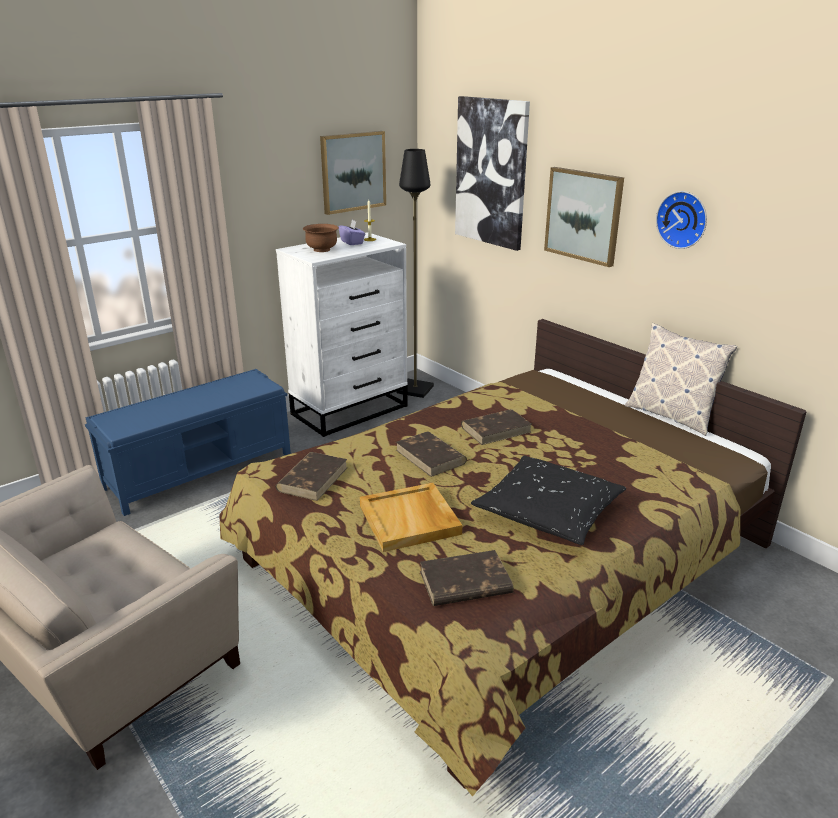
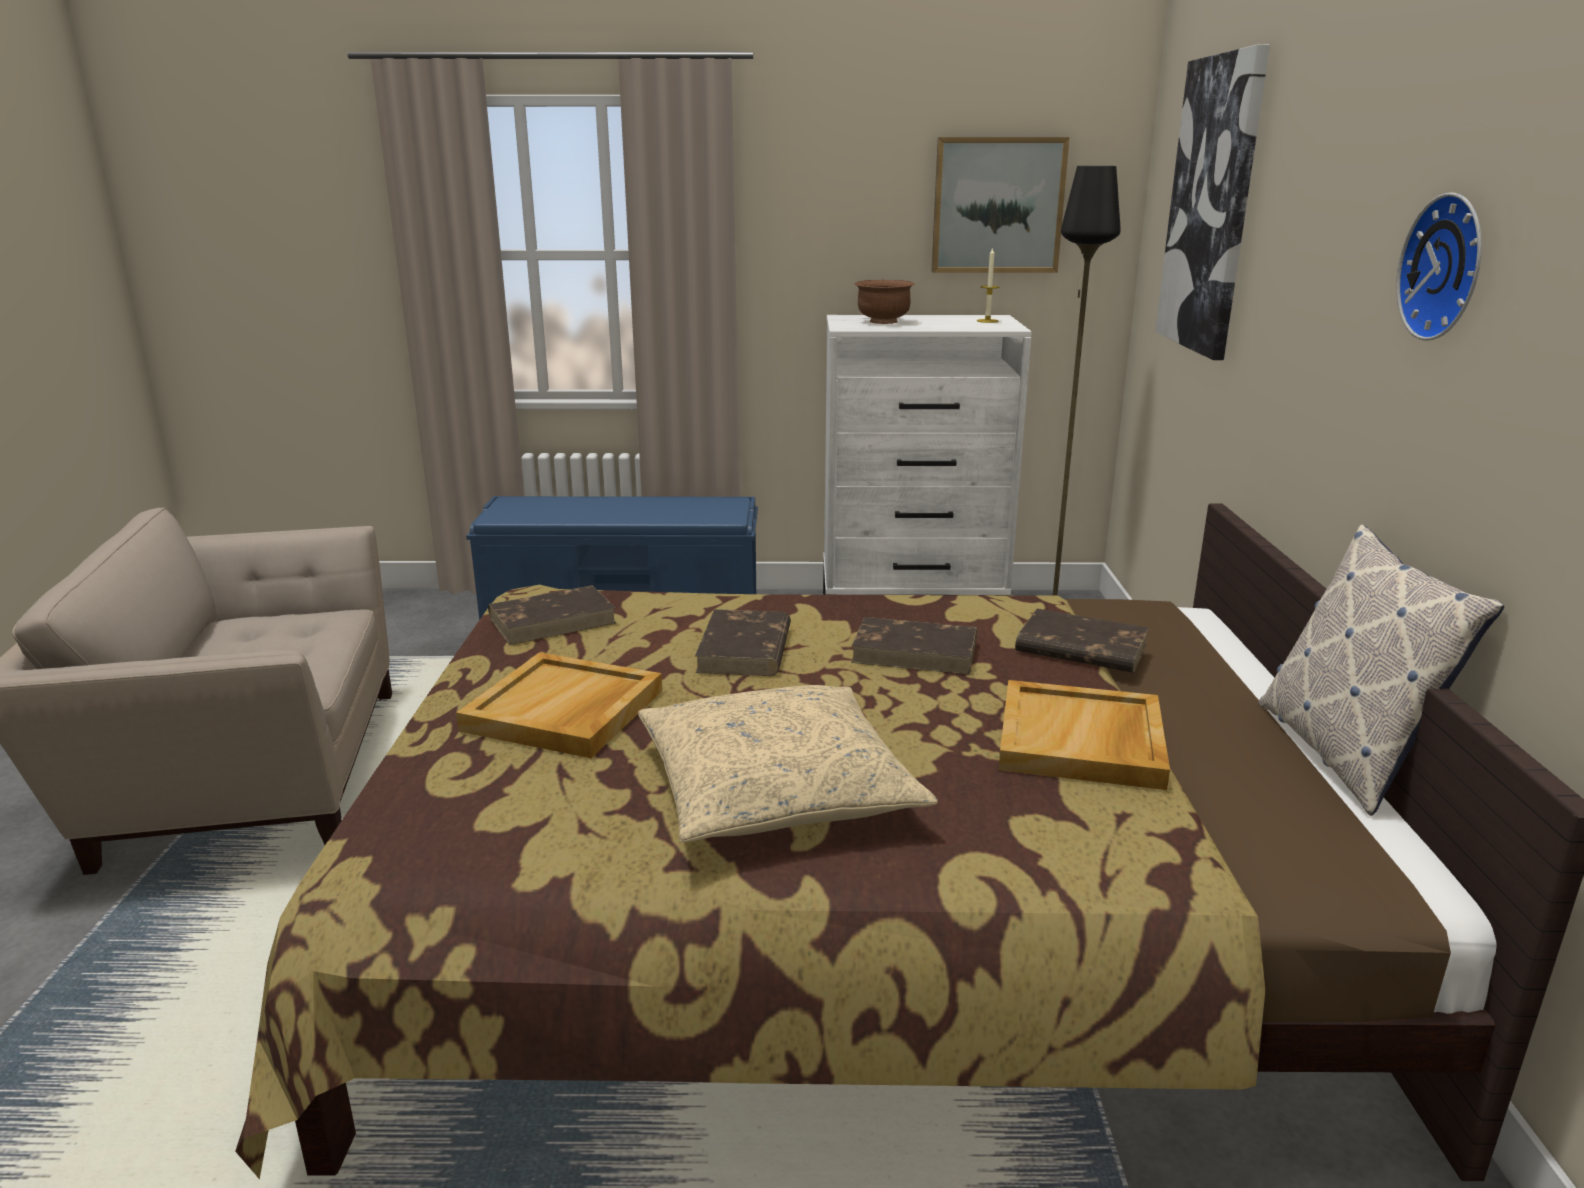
camera: 40 degrees right, 5 degrees down
(352, 242) = (951, 320): purple tissue box -> none
(464, 583) = (472, 818): brown book -> brown book (1080, 648)
(548, 511) = (776, 788): black pillow -> beige pillow
(583, 215) = (1307, 278): picture -> none
(608, 444) = (1082, 741): none -> beige tray

